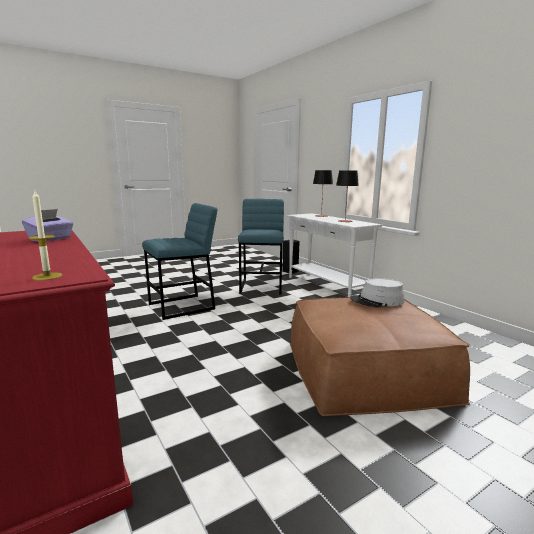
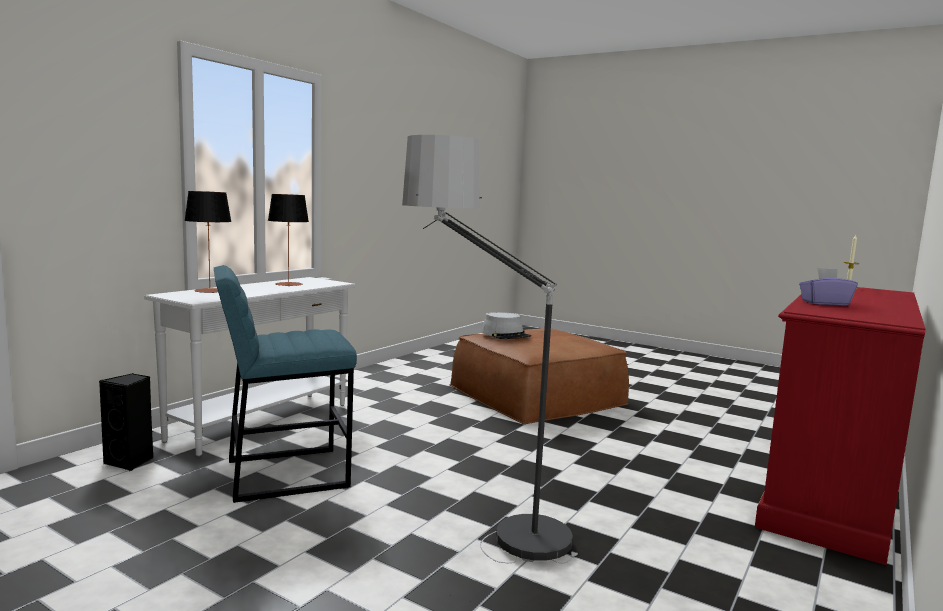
camera: 115 degrees left, 5 degrees down
(183, 306) = (479, 525): blue stool -> floor lamp

